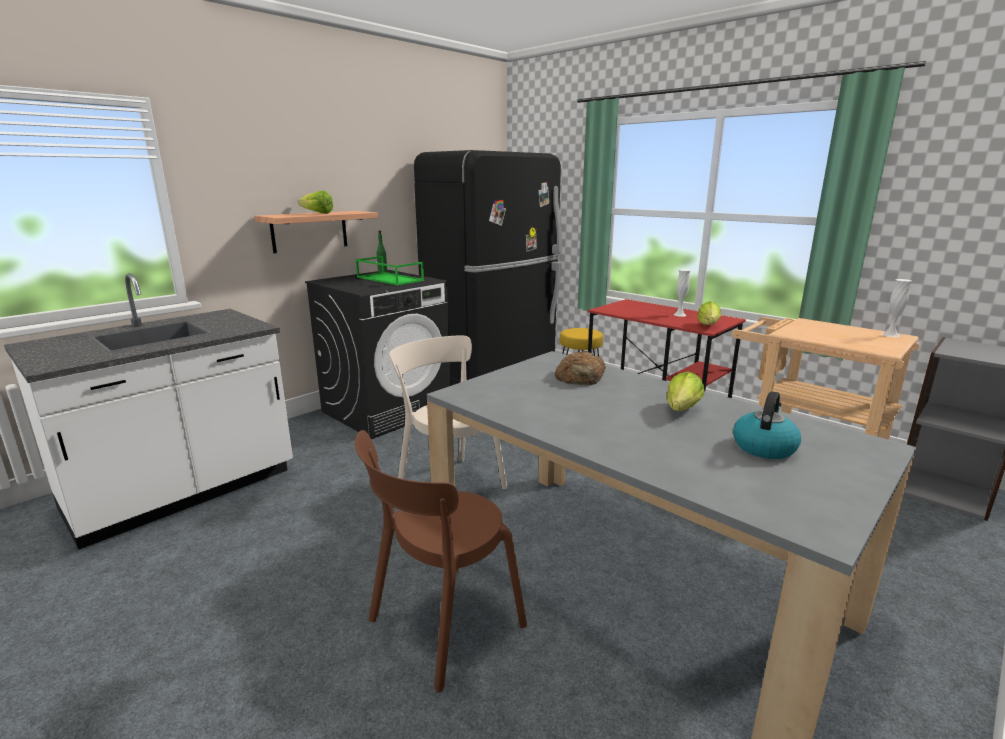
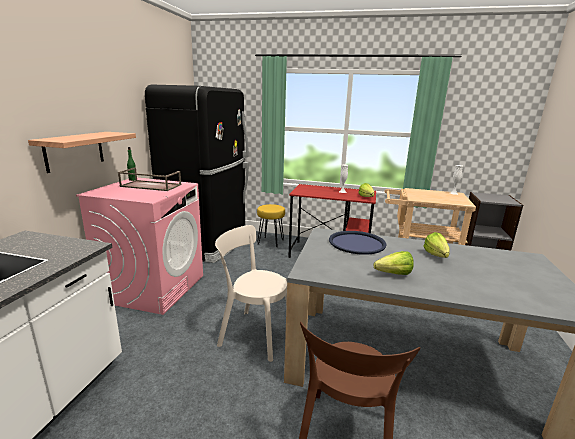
camera: 30 degrees left, 0 degrees up
(315, 213) = (84, 135): lettuce -> lettuce (390, 274)
(387, 410) = (154, 287): black washing machine -> pink washing machine
(388, 279) = (150, 186): green tray -> brown tray
(581, 376) = (357, 243): bread -> blue tray
(763, 447) = (499, 269): kettle -> none

